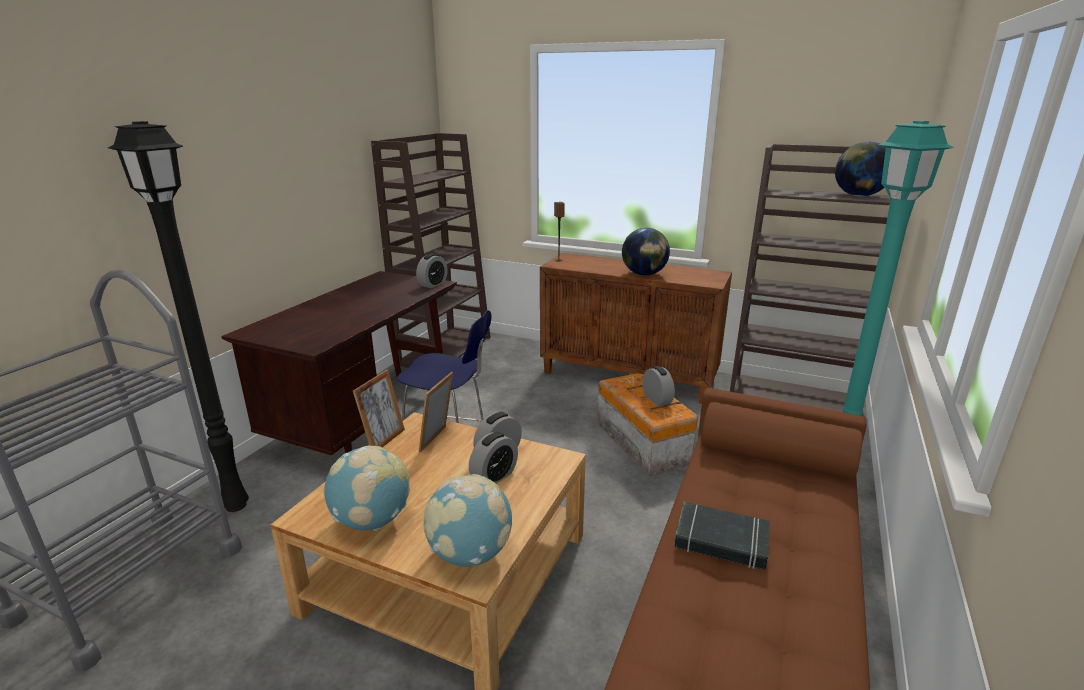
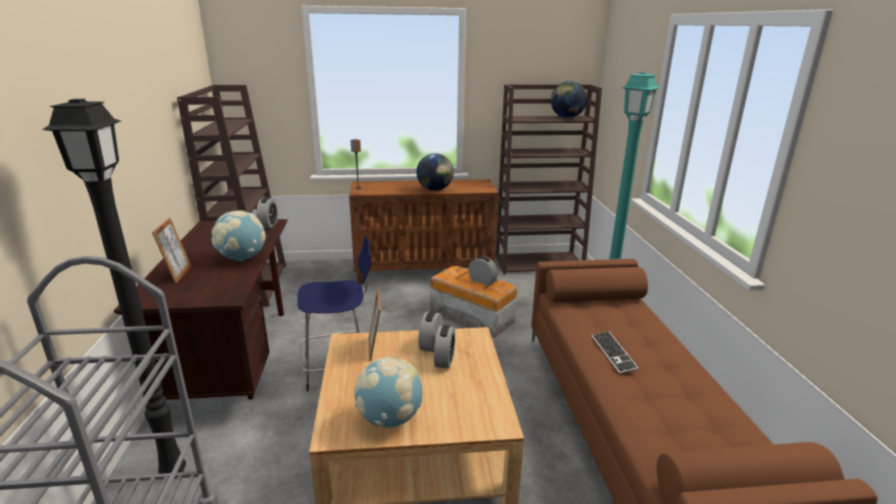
camera: 30 degrees left, 0 degrees up
(383, 440) = (330, 361): picture frame -> picture frame (177, 274)
(470, 554) = (483, 413): globe -> globe (242, 258)
(721, 541) = (613, 353): black book -> keyboard

